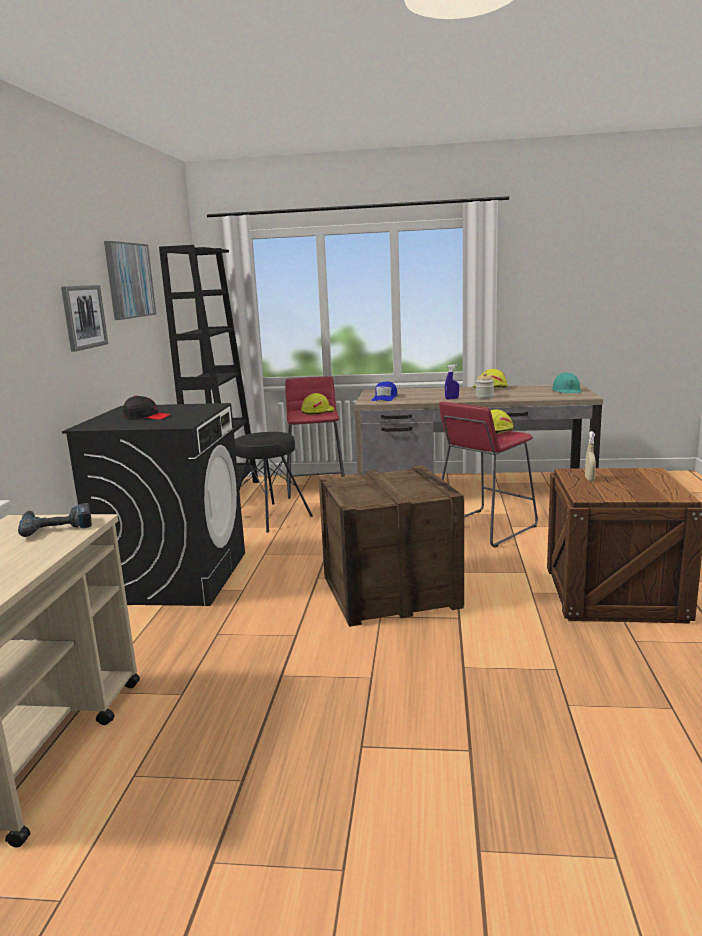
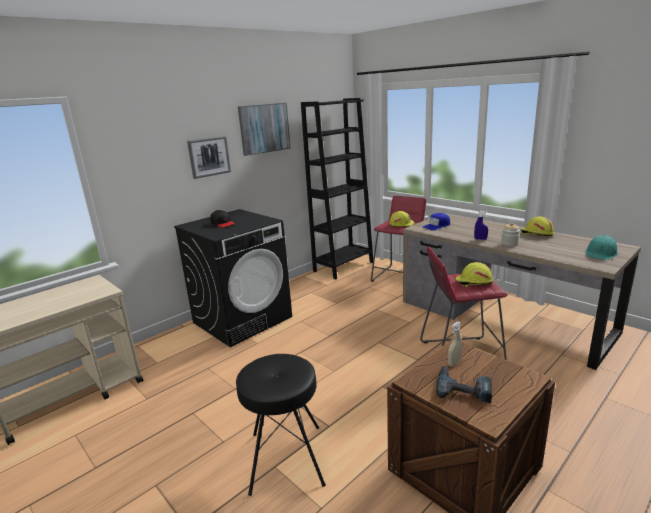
camera: 40 degrees right, 5 degrees up
(56, 525) = (93, 290): power drill -> power drill (463, 388)
(270, 517) = (341, 293): black stool -> black stool (285, 458)
(390, 591) = (322, 382): crate -> none

